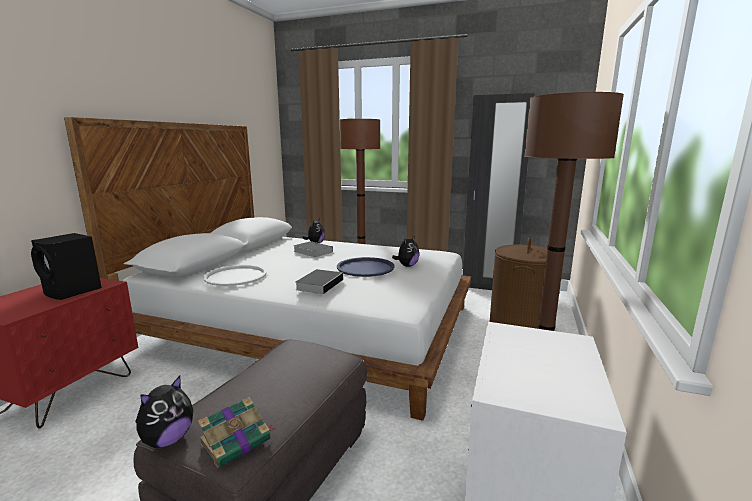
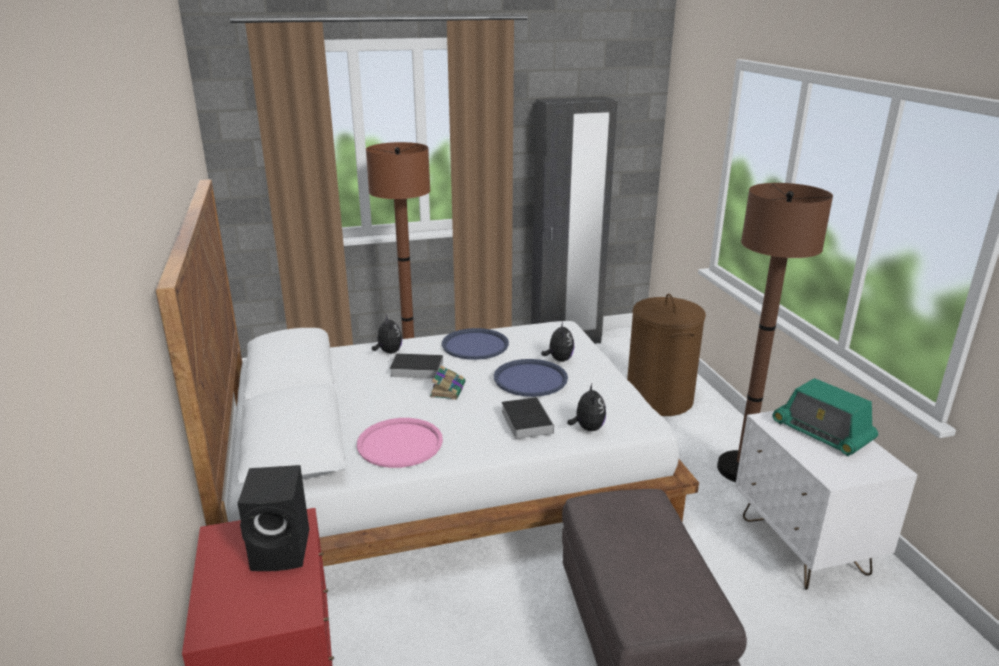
camera: 35 degrees left, 10 degrees up
(167, 439) = (648, 629): plush toy -> plush toy (587, 428)
(235, 276) = (400, 444): white tray -> pink tray
(237, 441) = (699, 600): book -> book (448, 389)
(367, 249) = (475, 345): none -> blue tray
(548, 355) = (822, 433): none -> radio

